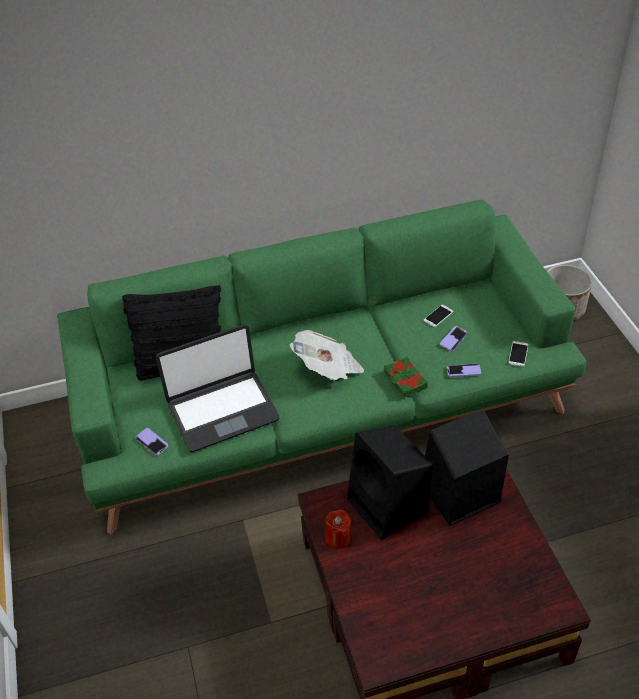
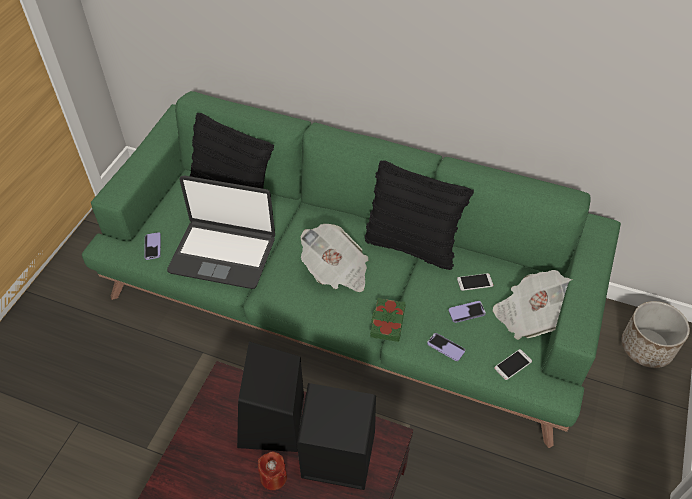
camera: 35 degrees right, 5 degrees up
(338, 537) = (208, 420): red candle -> red candle (273, 477)
(367, 318) = (412, 246): none -> black pillow
(497, 315) = (531, 315): none -> newspaper

